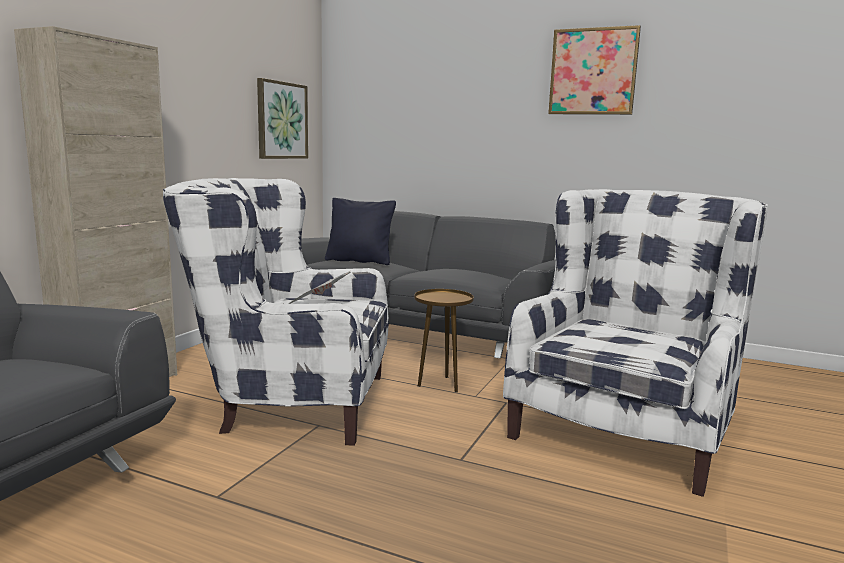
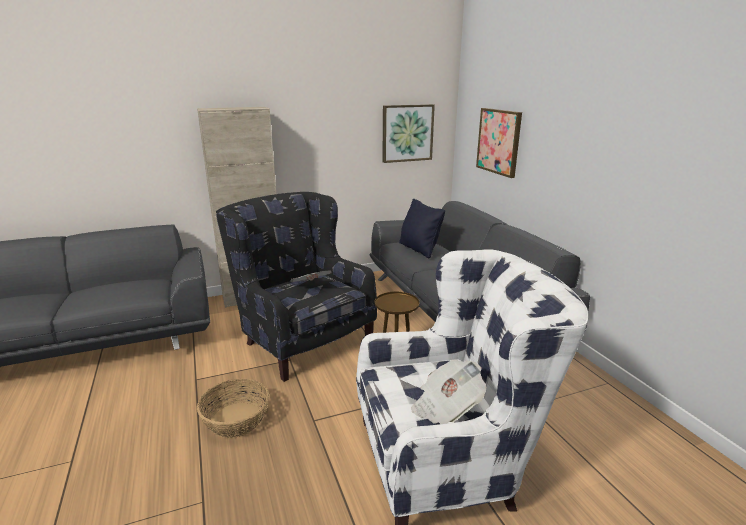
camera: 45 degrees right, 10 degrees up
(288, 401) = (301, 337): white armchair -> black armchair
(370, 502) = (236, 419): none -> basket
(593, 72) = (634, 109): picture -> picture (499, 141)
(661, 339) = (446, 407): none -> newspaper

